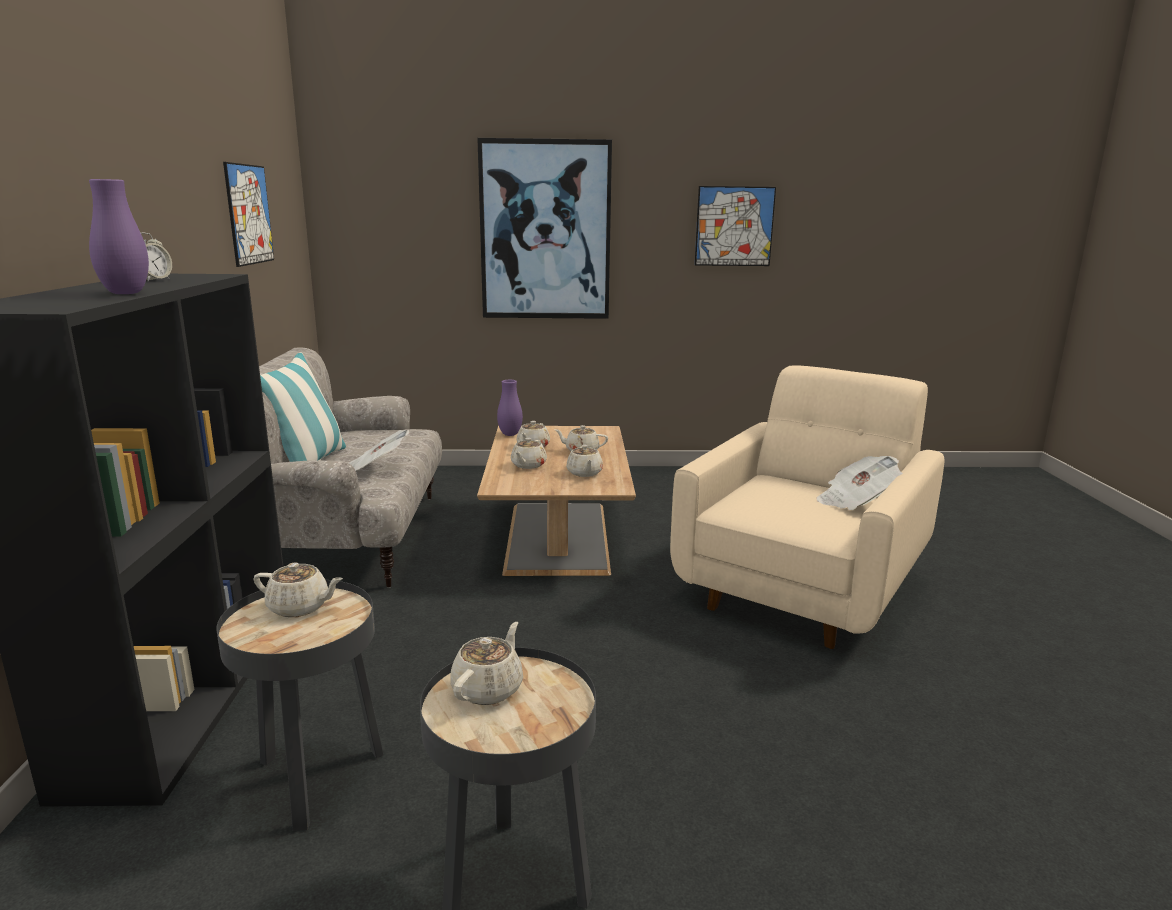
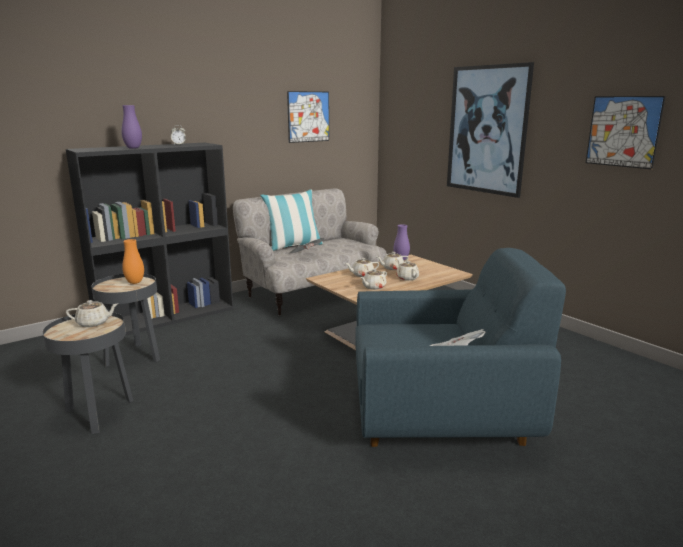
camera: 55 degrees right, 0 degrees up
(300, 607) = (135, 282): beige teapot -> orange vase
(802, 588) = (441, 416): beige armchair -> blue armchair

